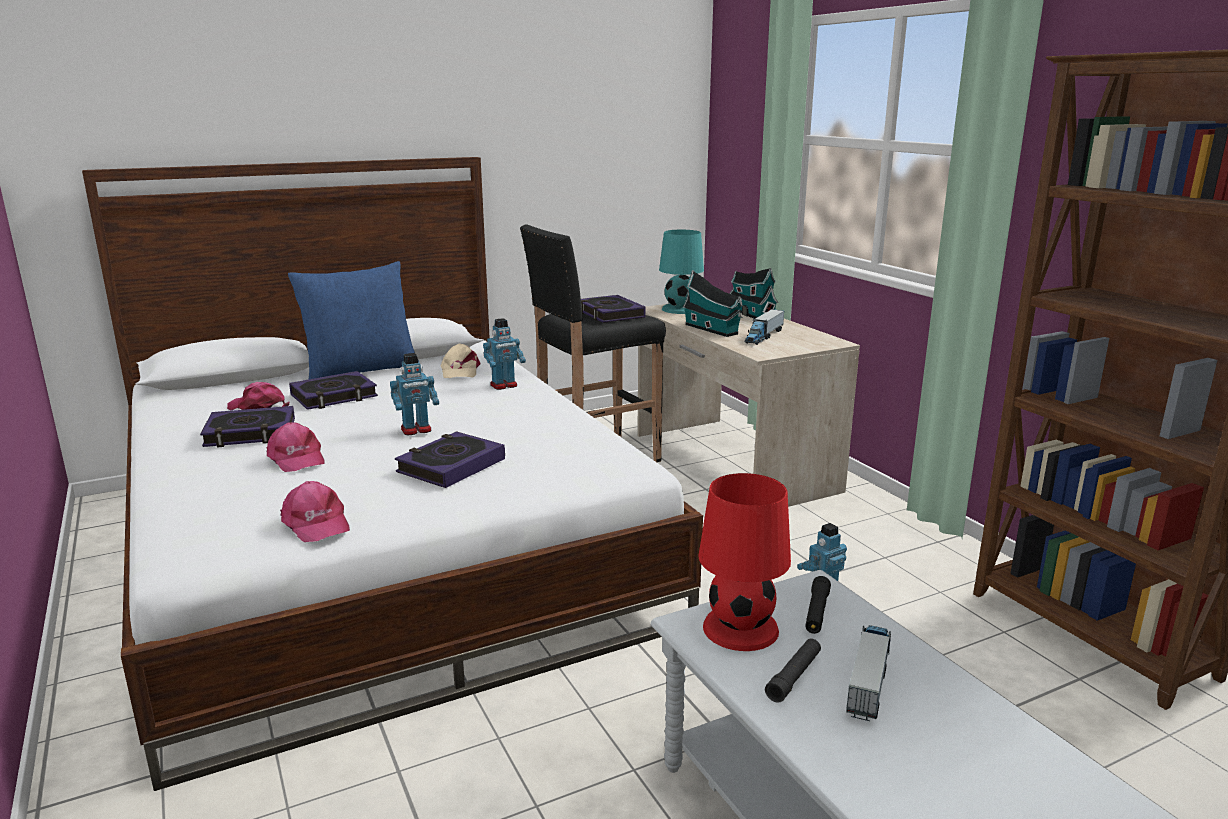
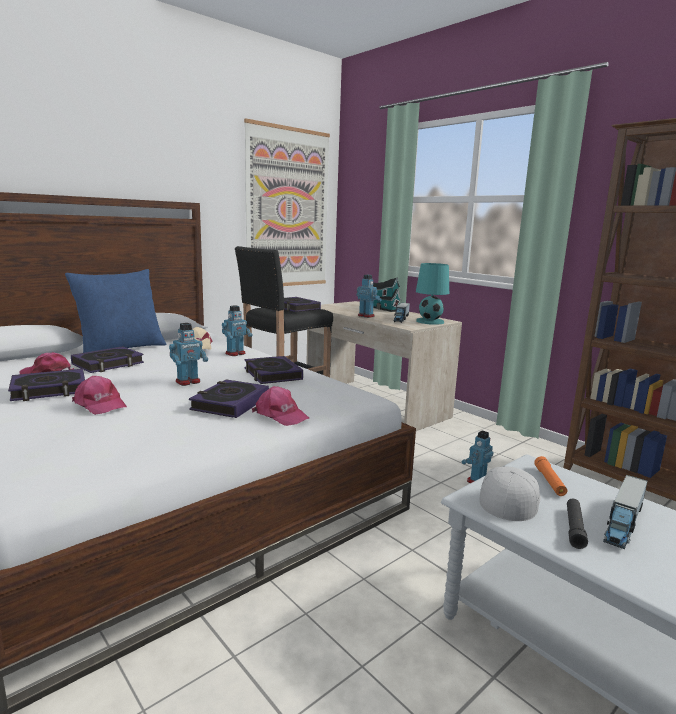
camera: 15 degrees left, 5 degrees down
(315, 523) = (142, 450): pink cap -> pink cap (280, 415)
(531, 423) = (272, 374): none -> book
(623, 153) = (288, 209): none -> picture
(680, 309) = (335, 306): turquoise table lamp -> turquoise table lamp (430, 321)
(713, 330) = (366, 316): toy house -> toy robot
(739, 628) = (509, 498): red table lamp -> white cap
(816, 612) = (549, 482): black flashlight -> orange flashlight
(869, 678) = (623, 523): toy truck -> toy truck turned 150 degrees counterclockwise

